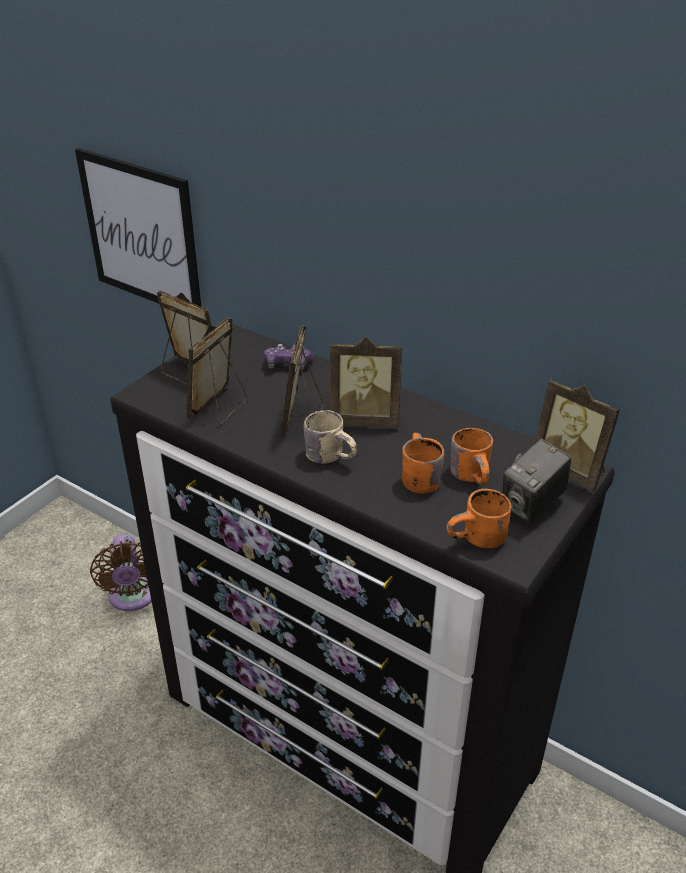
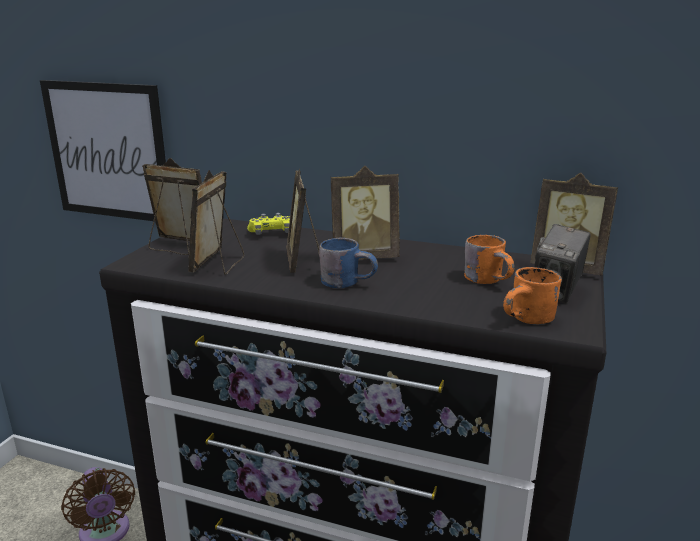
camera: 15 degrees left, 15 degrees down
(288, 365) = (272, 233): purple game controller -> yellow game controller
(332, 455) = (348, 282): beige mug -> blue mug
(416, 477) = (437, 287): orange mug -> none

